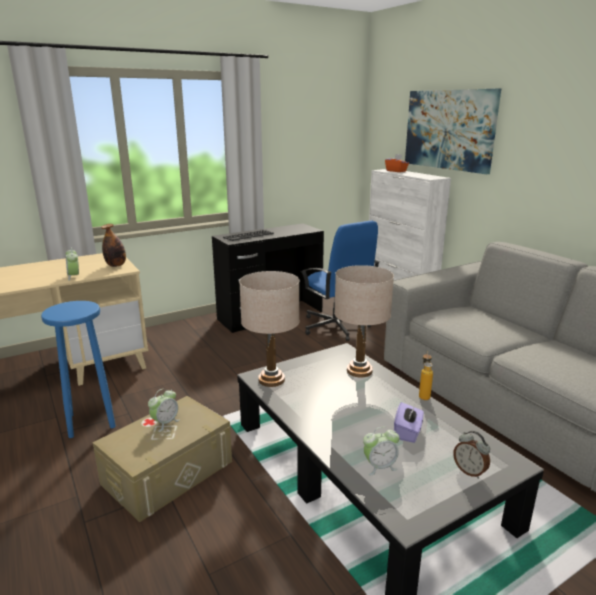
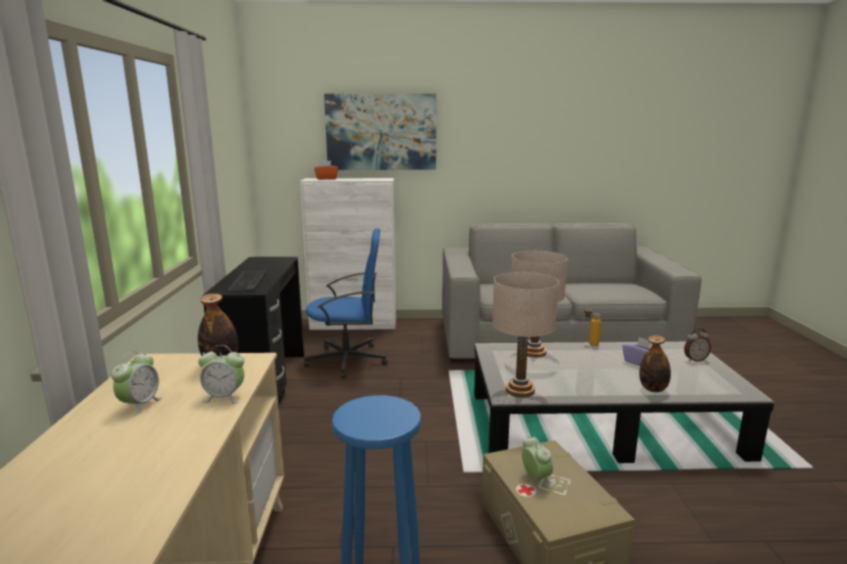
camera: 60 degrees left, 5 degrees down
(344, 447) = (653, 389): none -> bottle
(379, 466) = (682, 384): alarm clock -> alarm clock (140, 405)

